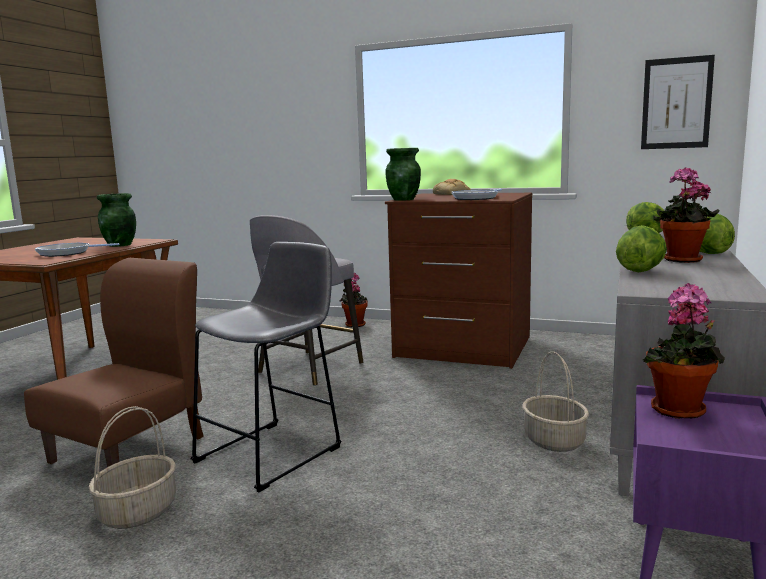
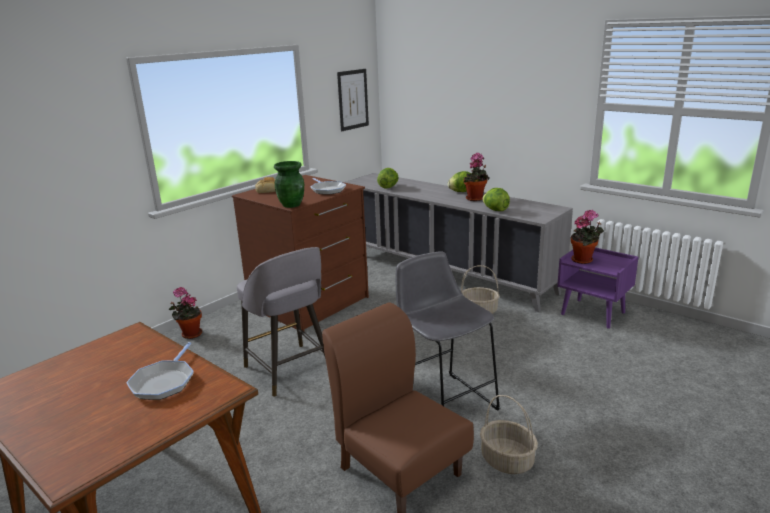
camera: 70 degrees left, 10 degrees up
(120, 245) = (141, 352): green vase -> none

